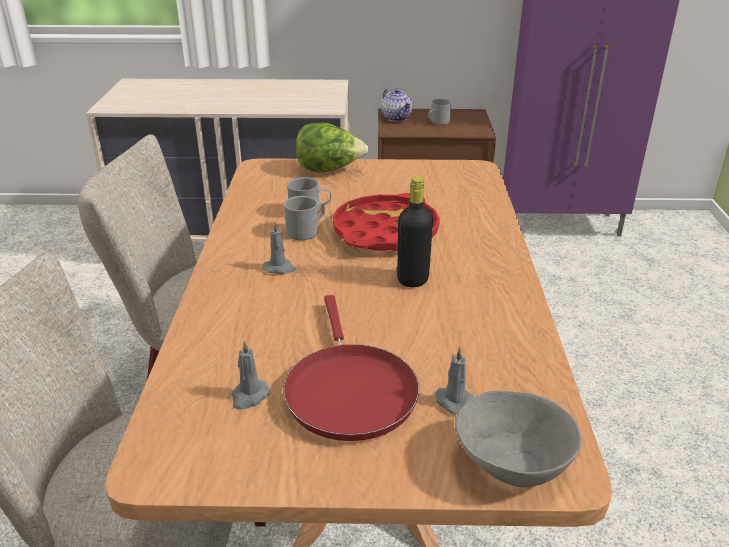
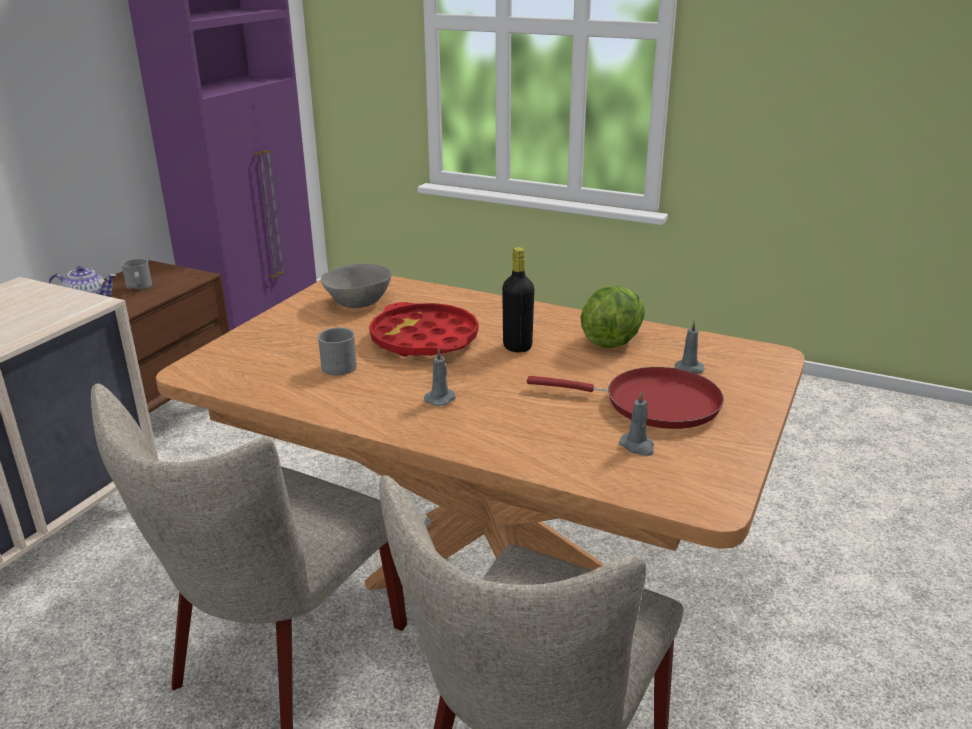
camera: 65 degrees left, 5 degrees down
(306, 230) = (380, 373): grey mug -> none
(329, 170) = (257, 337): lettuce -> lettuce (612, 339)
(513, 464) = (759, 367): grey bowl -> grey bowl (358, 302)

